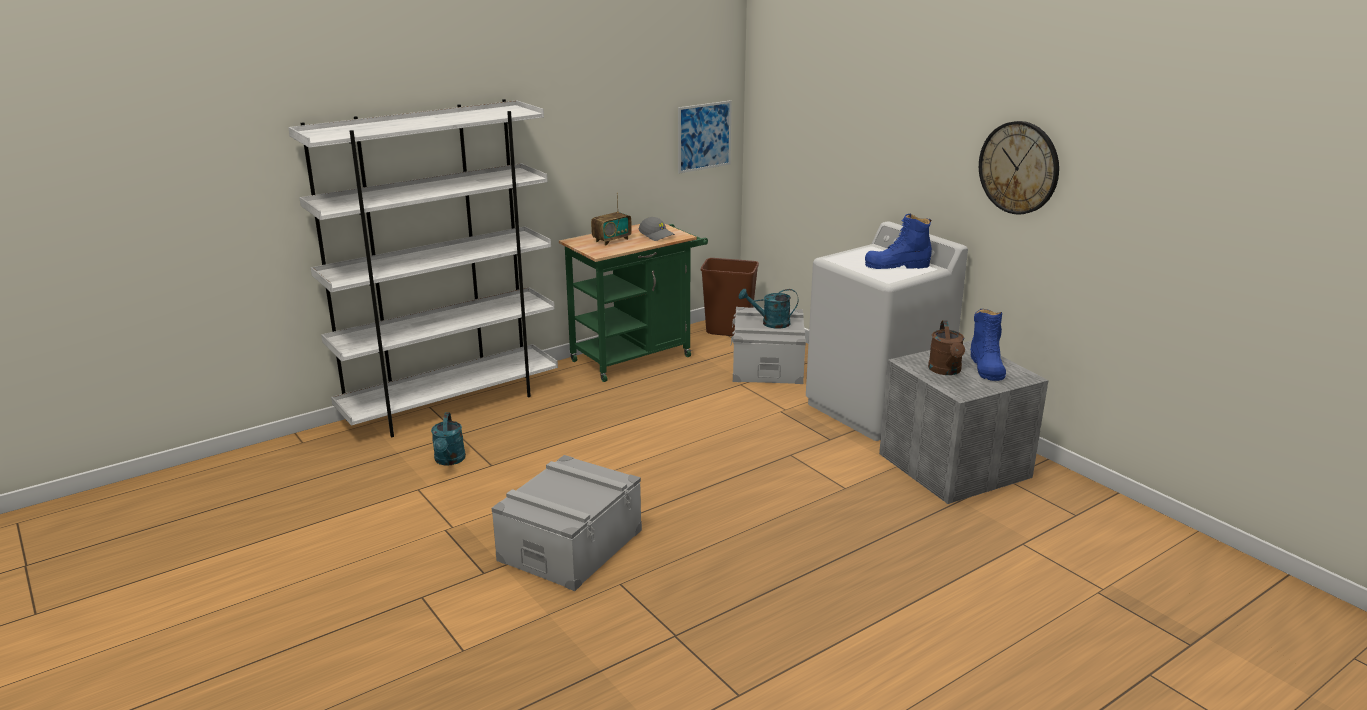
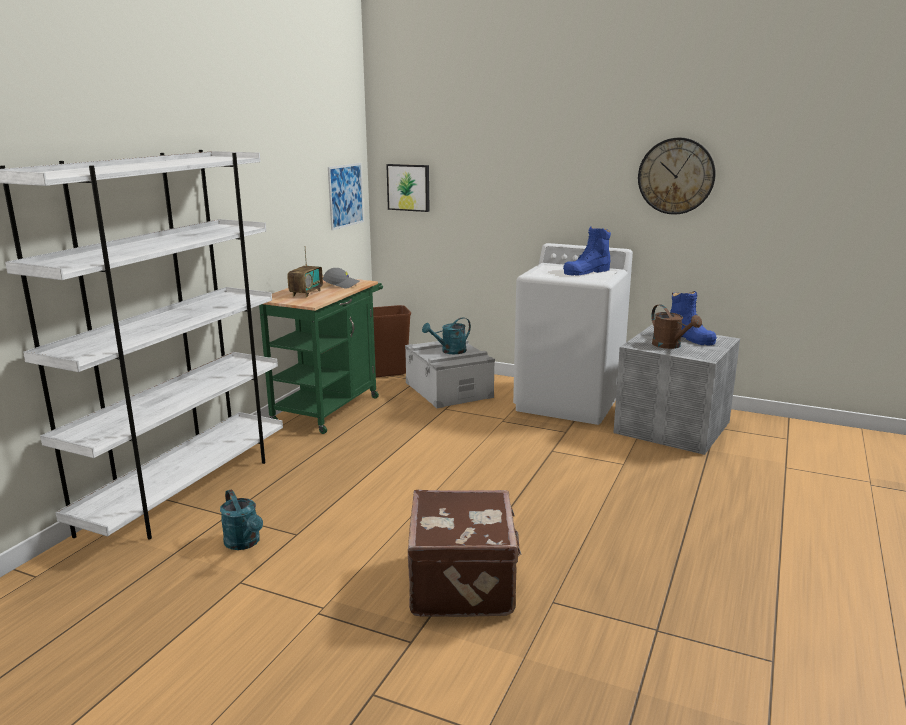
camera: 30 degrees left, 5 degrees down
(570, 545) = (464, 583): grey storage box -> brown suitcase
(775, 133) = (409, 187): none -> picture

